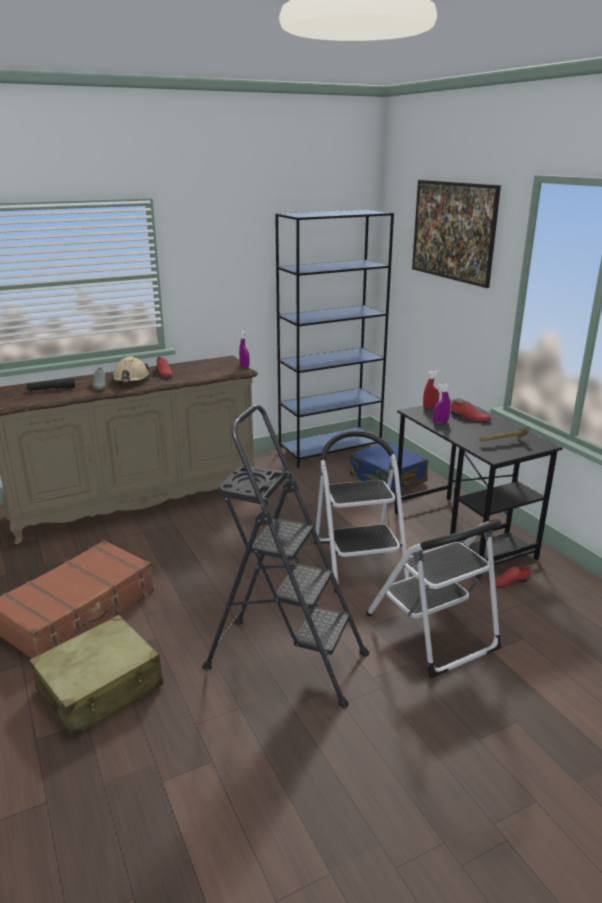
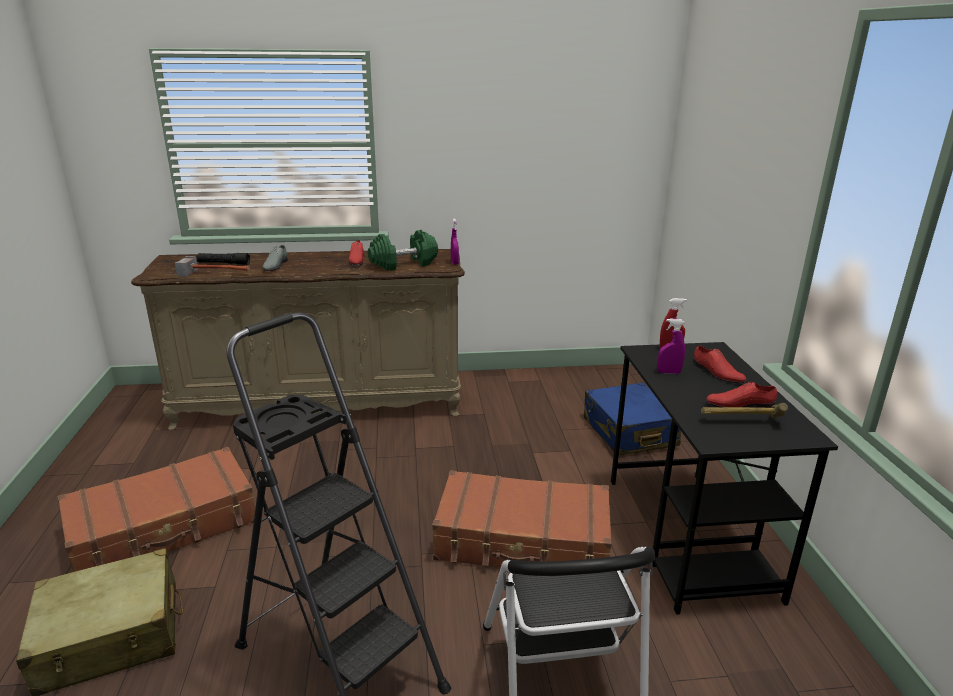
camera: 20 degrees right, 0 degrees up
(56, 396) = (217, 272): none -> hammer
(131, 380) = (314, 263): beige hard hat -> none
(206, 371) = (403, 264): none -> green dumbbell
(330, 450) = (578, 381): blue bookcase -> none
(359, 560) = (523, 541): step ladder -> brown suitcase
(451, 254) = (745, 138): picture -> none
(508, 581) = (720, 631): red shoe -> red shoe (739, 404)

